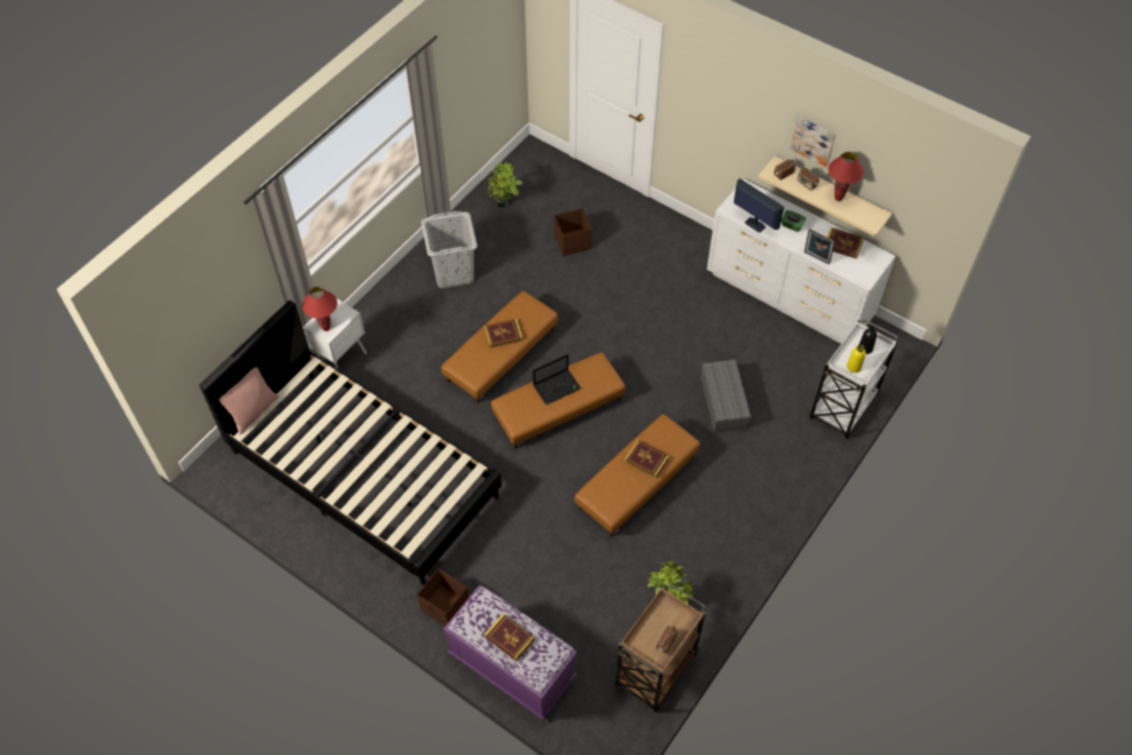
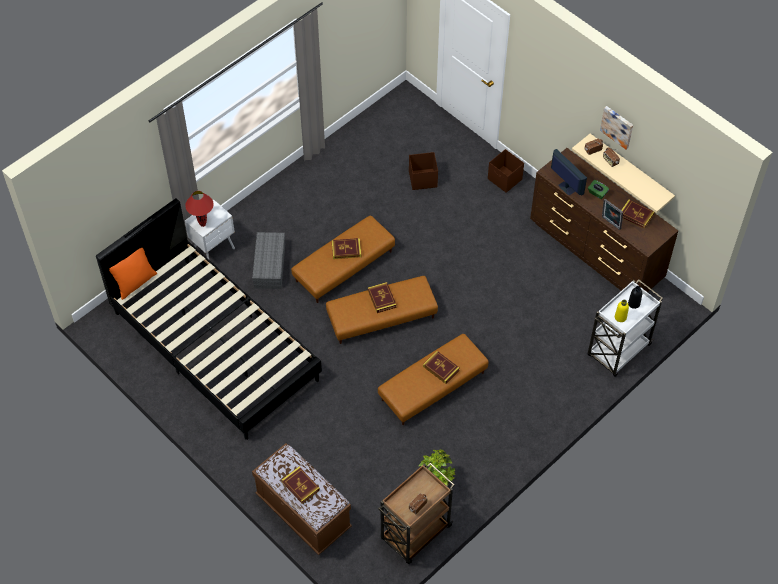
camera: 10 degrees right, 0 degrees up
(253, 412) = (135, 283): pink pillow -> orange pillow
(445, 607) = (260, 459): brown storage box -> brown storage box (505, 179)
(453, 272) = (318, 191): grey laundry basket -> none
(504, 205) = (372, 140): potted plant -> none
(512, 666) = (303, 512): purple bench -> brown bench
(557, 387) = (382, 298): laptop -> book
(722, 401) = (518, 331): grey storage box -> grey storage box (269, 265)
(789, 296) = (596, 251): white dresser -> brown dresser
(838, 199) = (633, 177): red table lamp -> none

